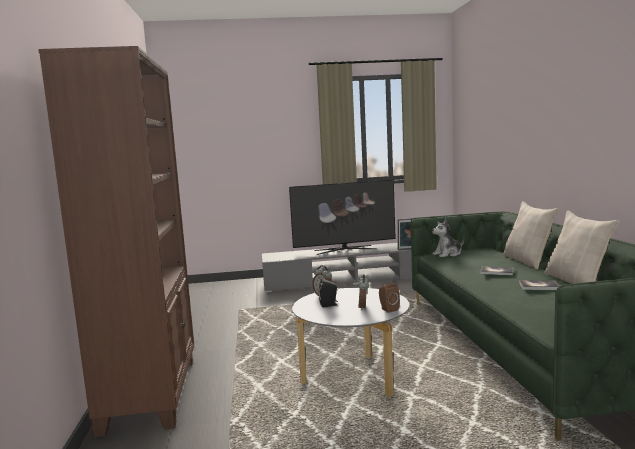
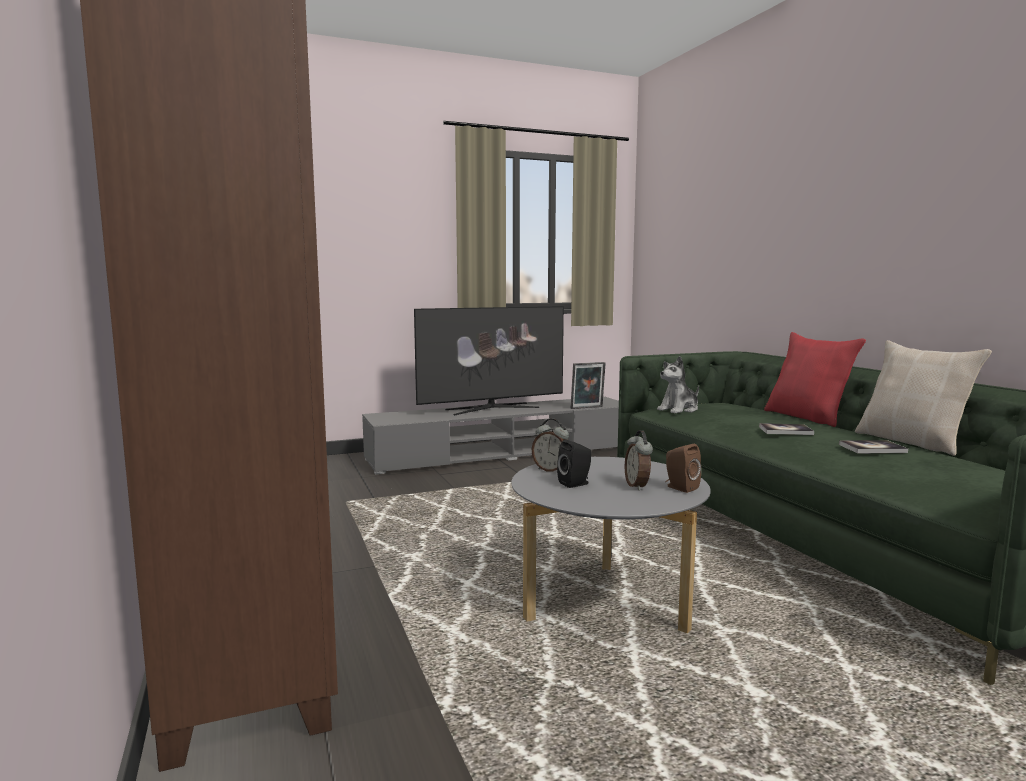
camera: 15 degrees left, 0 degrees up
(528, 261) = (808, 417): beige pillow -> red pillow

